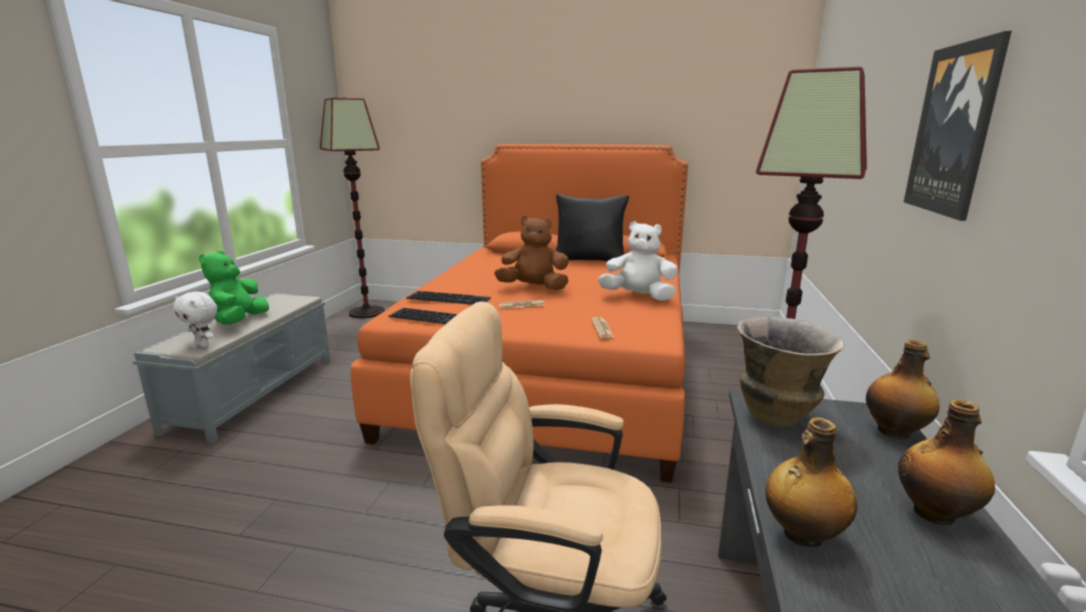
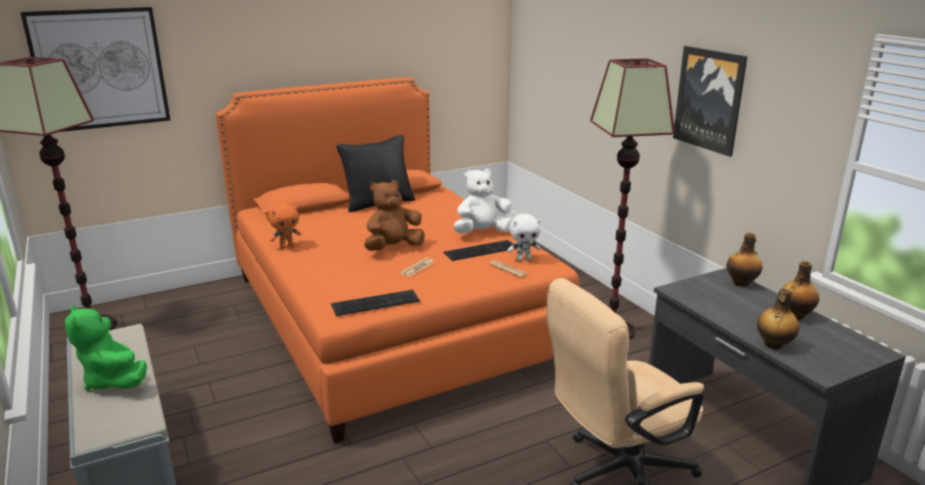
camera: 40 degrees left, 5 degrees up
(203, 345) = (139, 417): white plush toy -> white plush toy (523, 259)
(408, 116) = (100, 69): none -> picture
(450, 298) = (349, 280): keyboard -> keyboard (480, 249)
(462, 269) = (286, 246): none -> orange plush toy
(777, 416) = (693, 294): vase -> none

